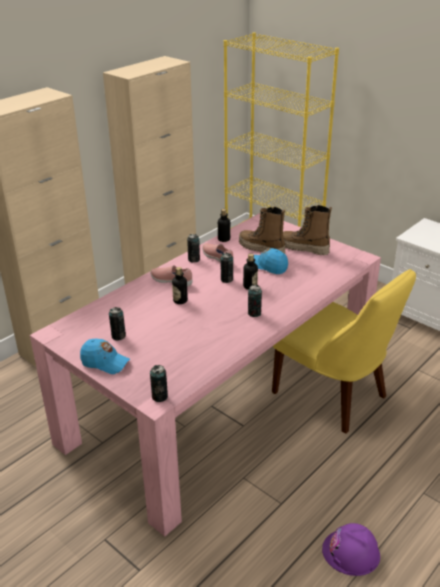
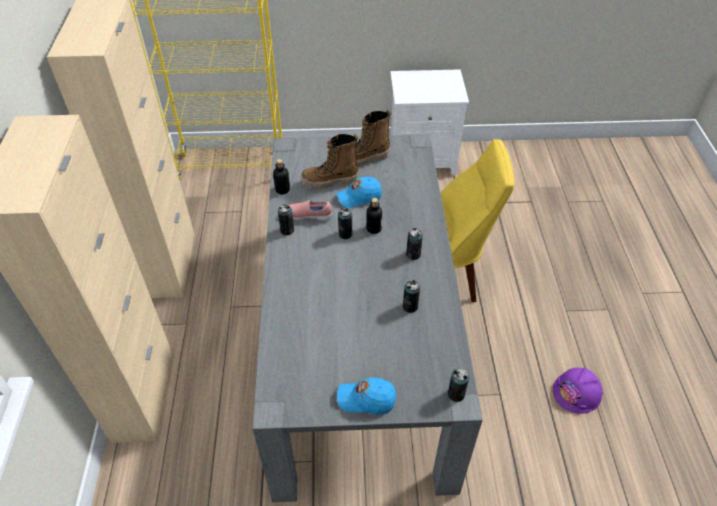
camera: 45 degrees left, 15 degrees up
(105, 362) = (366, 399): blue cap -> blue cap turned 150 degrees counterclockwise
(118, 336) = (338, 362): can -> can (410, 306)
(171, 281) = (301, 268): pink shoe -> none
(180, 300) = (337, 284): bottle -> none
(221, 398) = (358, 341): pink dining table -> grey dining table

